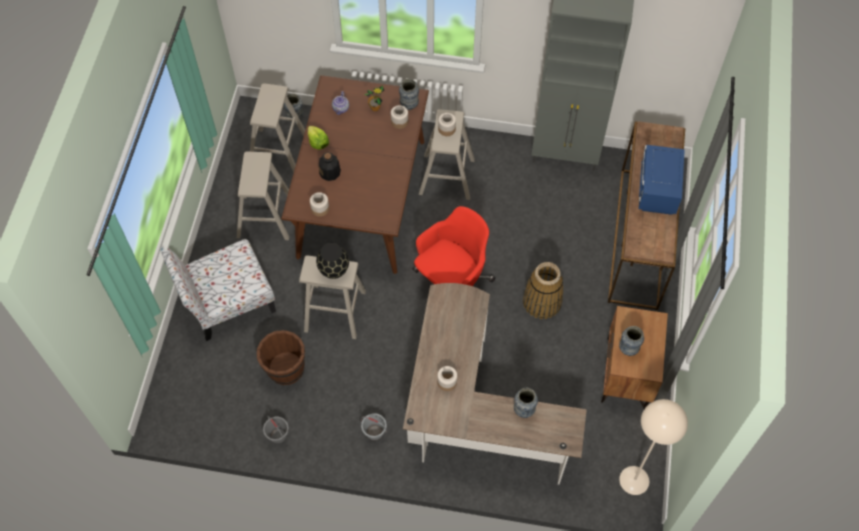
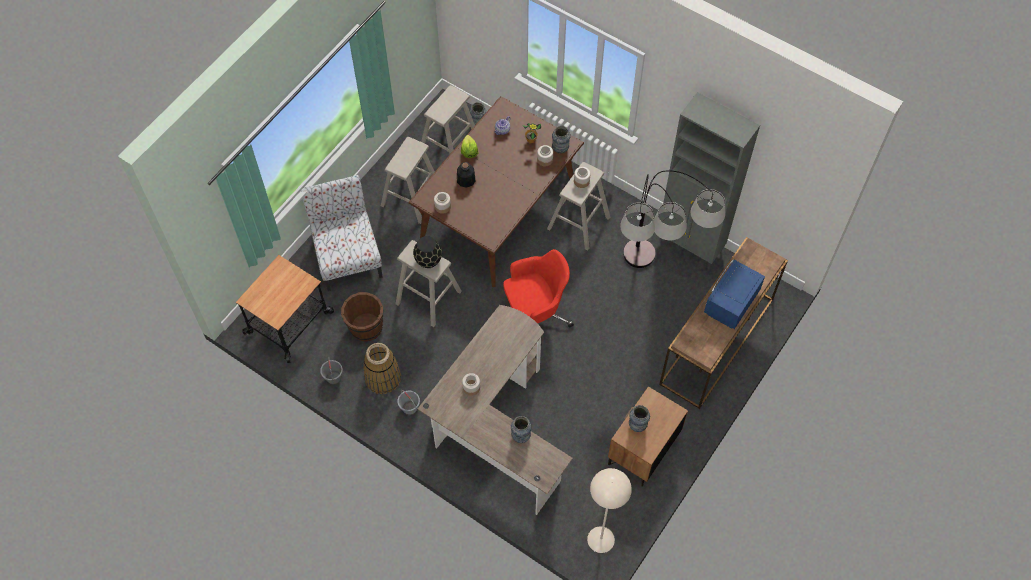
camera: 25 degrees right, 0 degrees up
(200, 398) = (288, 322): none -> cart
(227, 302) = (347, 255): chair -> chair turned 75 degrees clockwise
(541, 301) = (603, 360): basket -> basket (382, 377)
(548, 212) = (650, 288): none -> floor lamp

